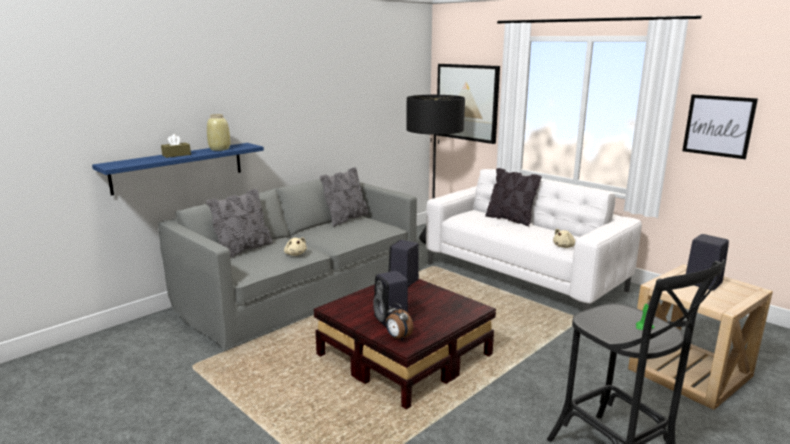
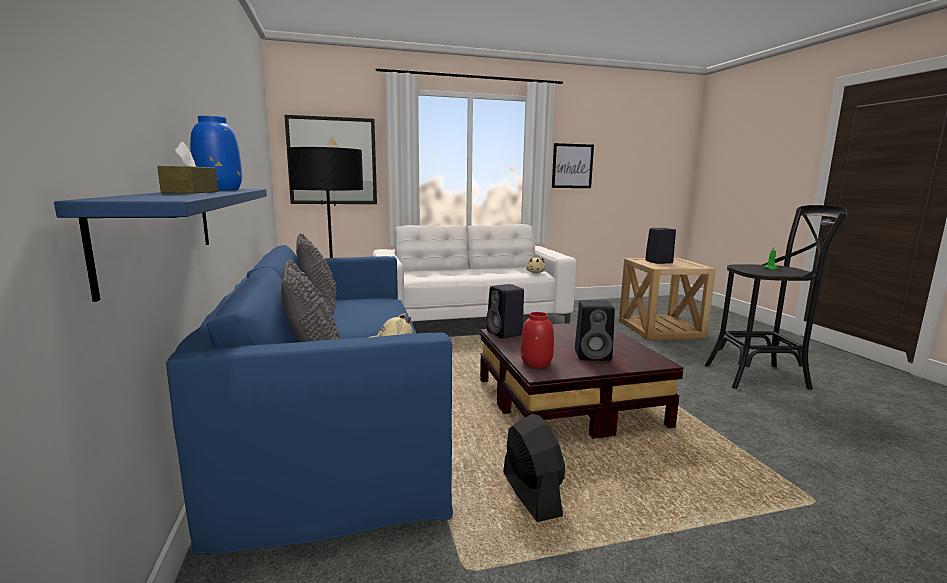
camera: 60 degrees left, 5 degrees down
(220, 149) = (219, 189): beige vase -> blue vase
(265, 368) = (531, 494): none -> black fan
(301, 290) = (334, 417): grey sofa -> blue sofa
(351, 304) = (536, 363): none -> red vase
(398, 337) = (637, 361): alarm clock -> none
(510, 220) = (450, 270): black pillow -> none

